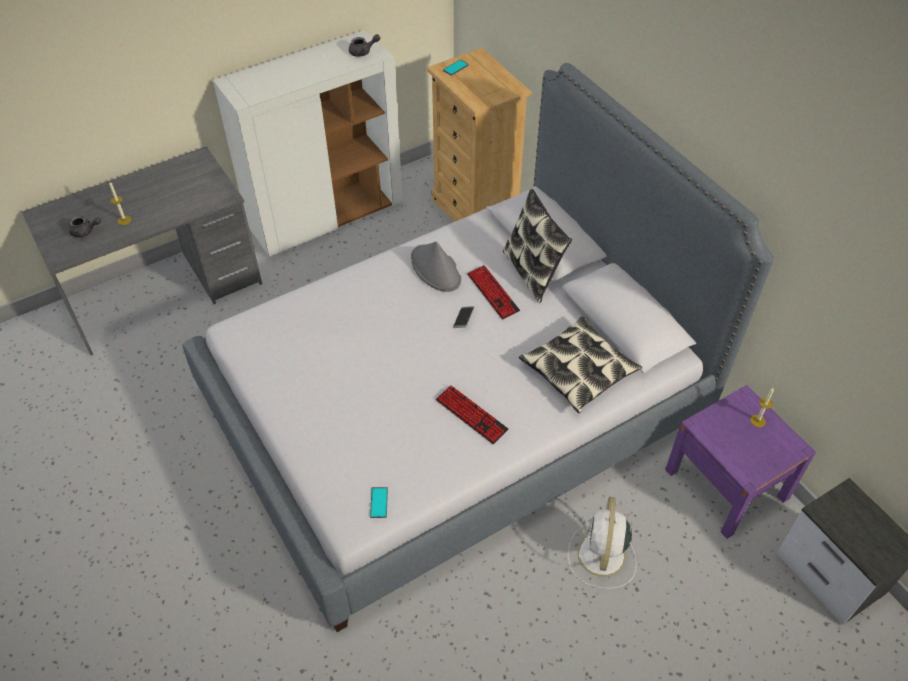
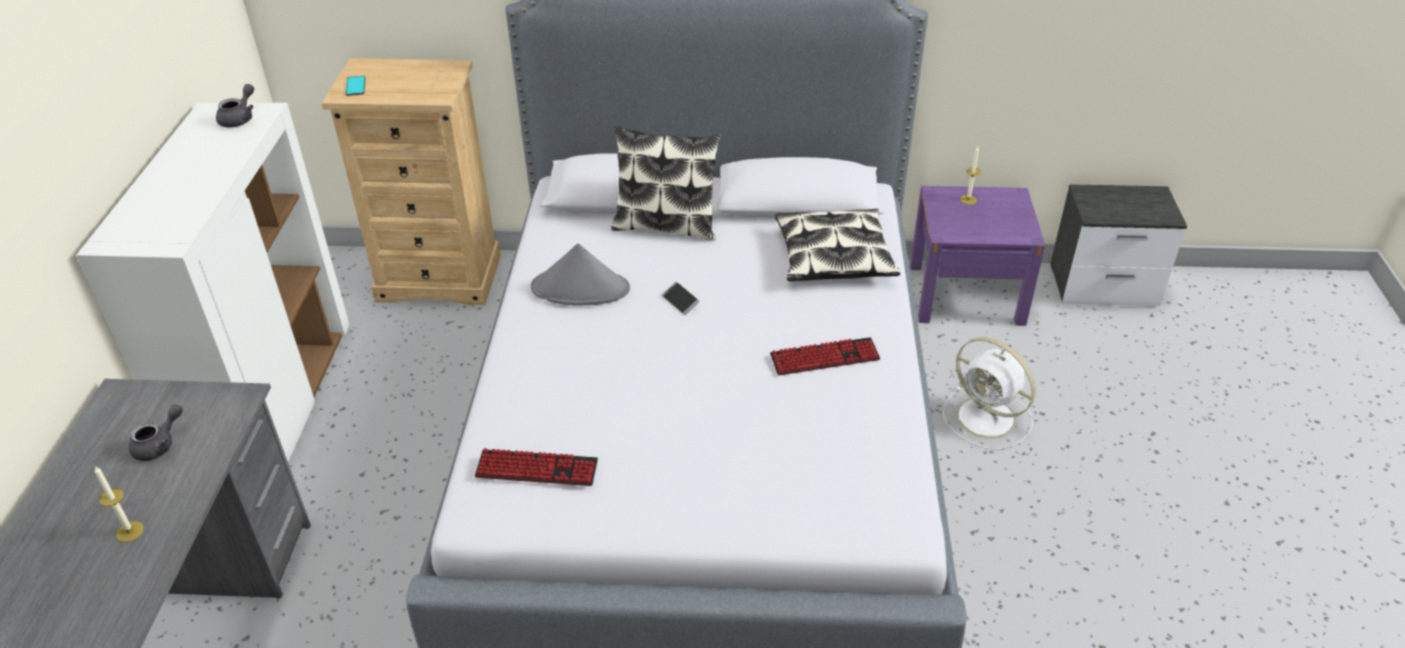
camera: 55 degrees left, 10 degrees down
(85, 231) = (88, 592): grey teapot -> grey teapot (160, 445)
(379, 502) = (889, 489): phone -> none
(493, 293) = (664, 264): keyboard -> keyboard (537, 469)

